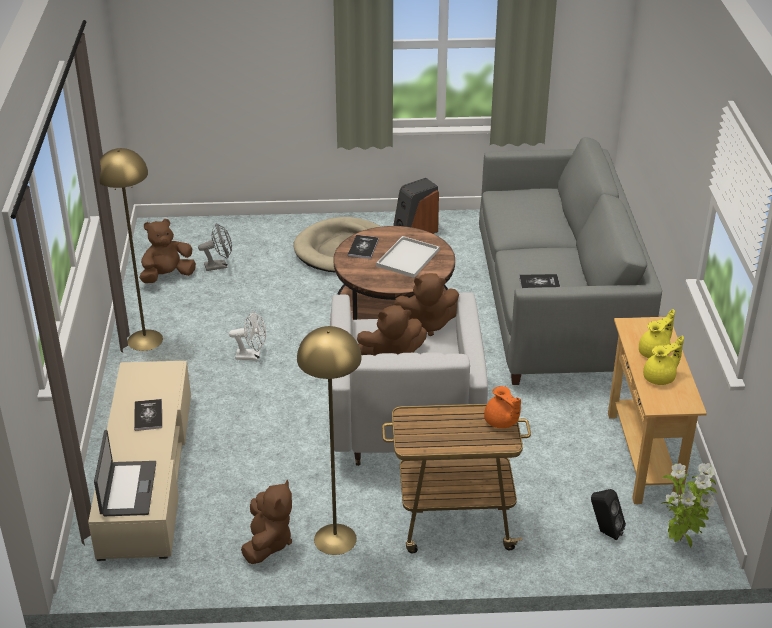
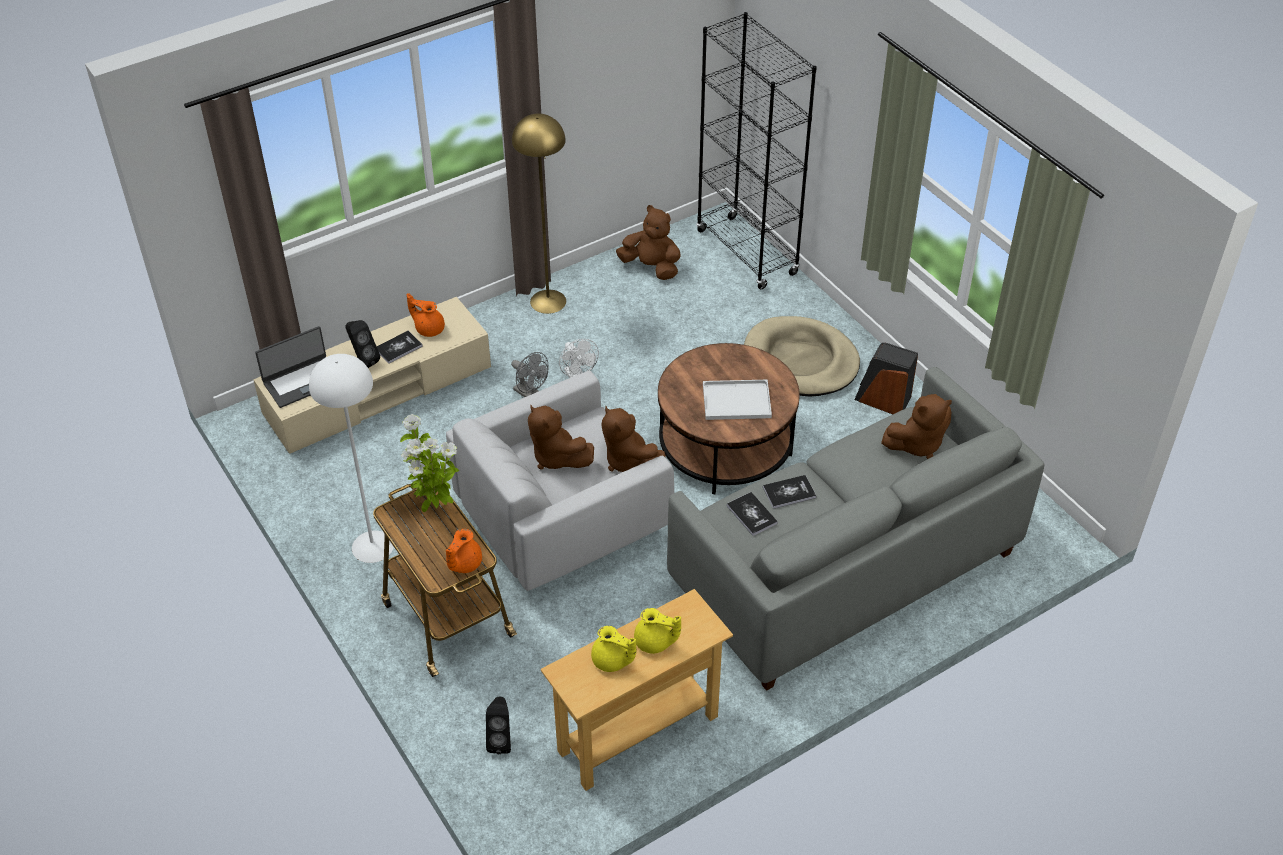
camera: 60 degrees right, 10 degrees up
(141, 441) = (363, 360): none -> black speaker
(143, 390) = (429, 328): none -> orange teapot
(205, 229) = (747, 253): none -> black bookcase
(219, 265) = (697, 291): grey fan -> grey fan (530, 394)
(268, 542) = (342, 505): brown plush toy -> brown plush toy (917, 444)
(335, 539) = (372, 546): yellow floor lamp -> white floor lamp
(363, 247) = (727, 362): book -> book (789, 492)
(681, 542) = (525, 810): potted plant -> potted plant (434, 507)

